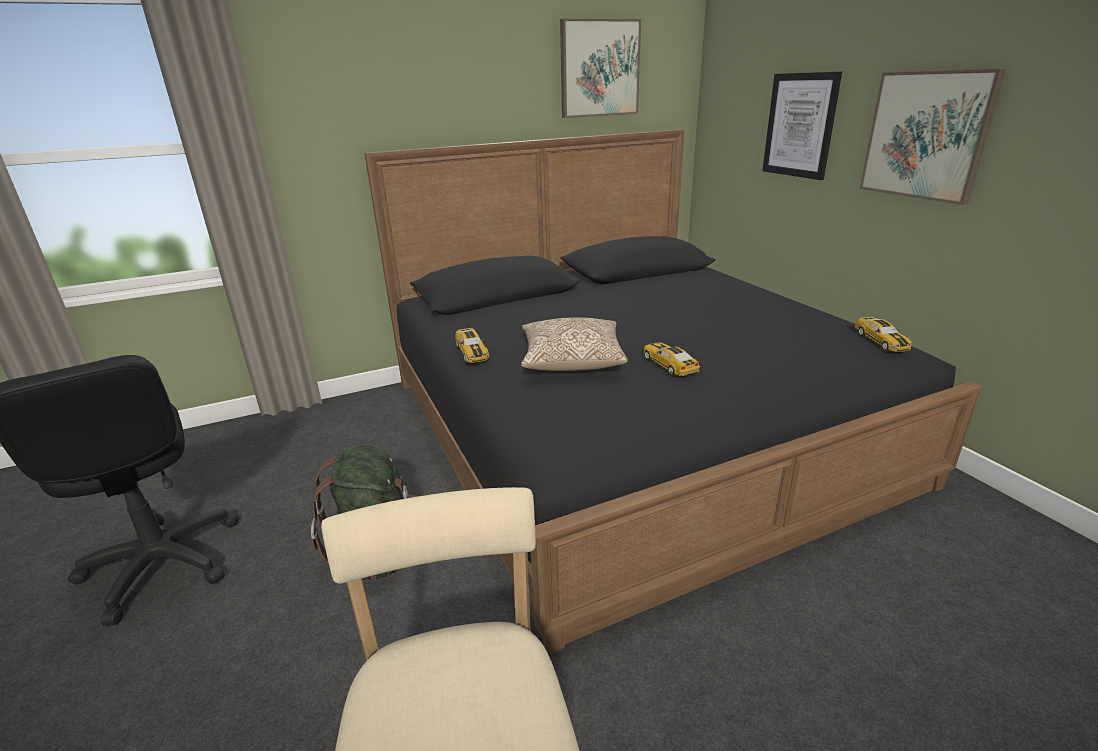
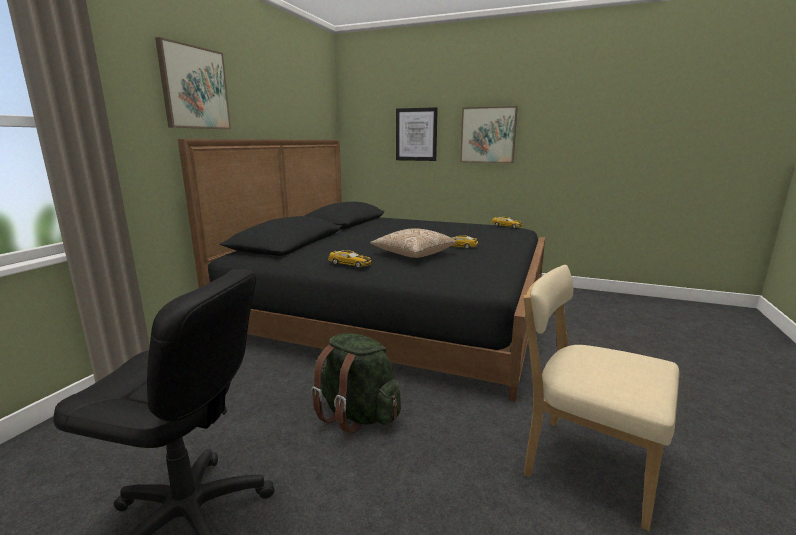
camera: 45 degrees left, 10 degrees down
(599, 69) = (297, 98): picture -> picture (194, 88)

